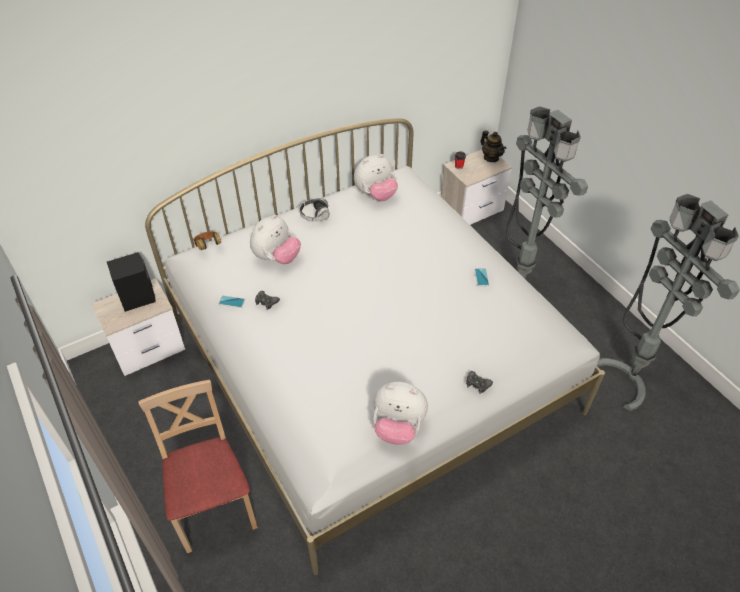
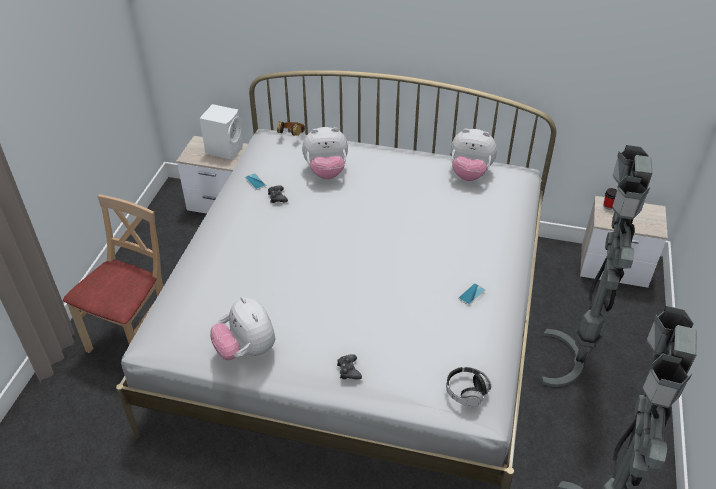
camera: 45 degrees right, 5 degrees down
(137, 296) = (225, 149): black speaker -> white speaker
(315, 215) = (396, 159): headphones -> headphones (466, 391)
(491, 158) = (654, 217): teapot -> none

